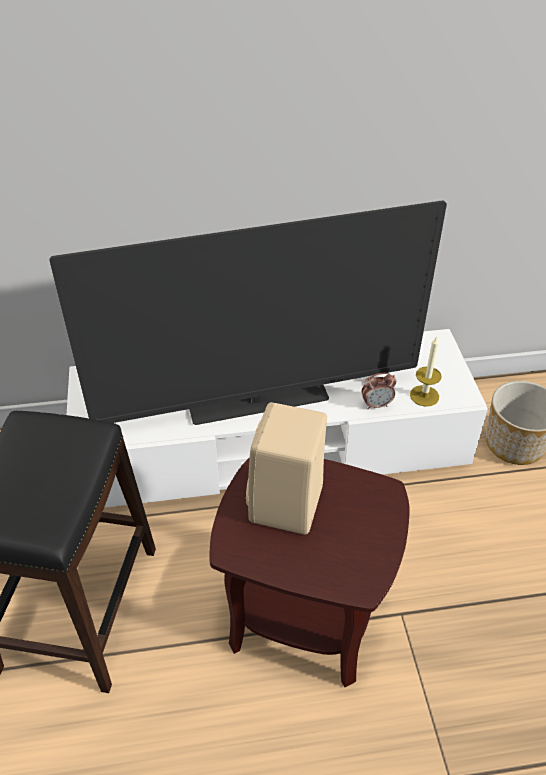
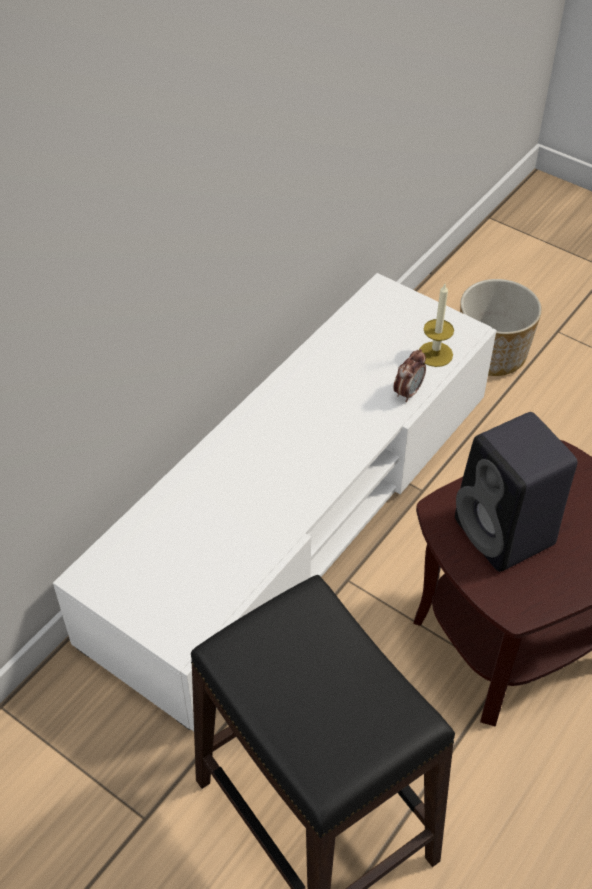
camera: 45 degrees left, 5 degrees up
(259, 403) = (306, 470): television -> none
(286, 506) = (507, 534): beige speaker -> black speaker

